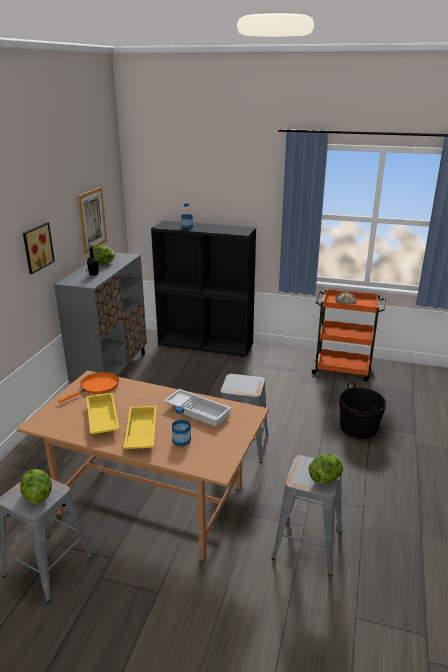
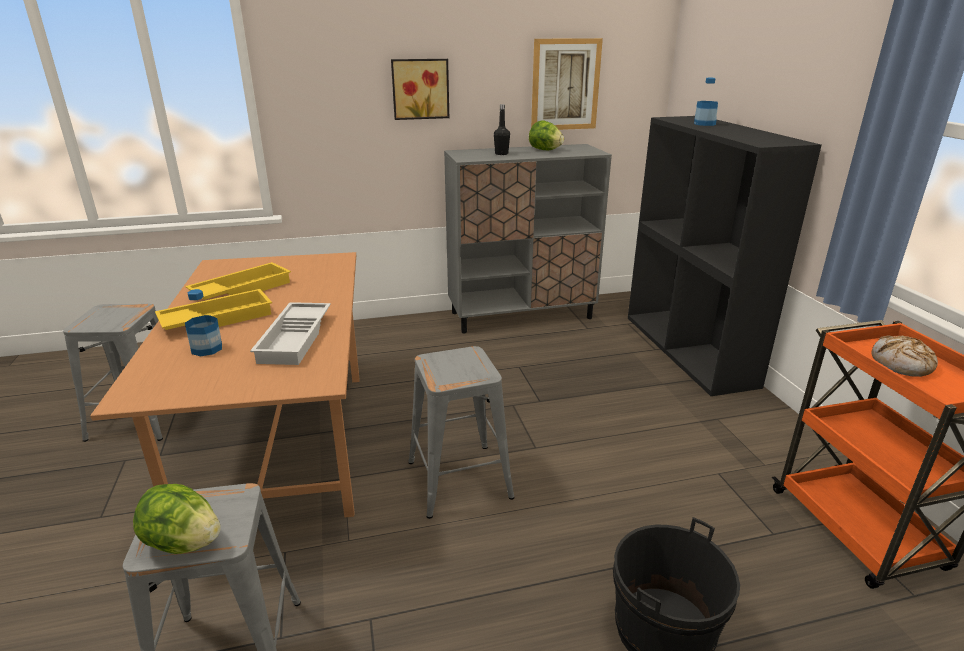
camera: 60 degrees right, 0 degrees up
(37, 496) = (107, 319): lettuce -> none
(97, 387) = (318, 267): orange frying pan -> none

